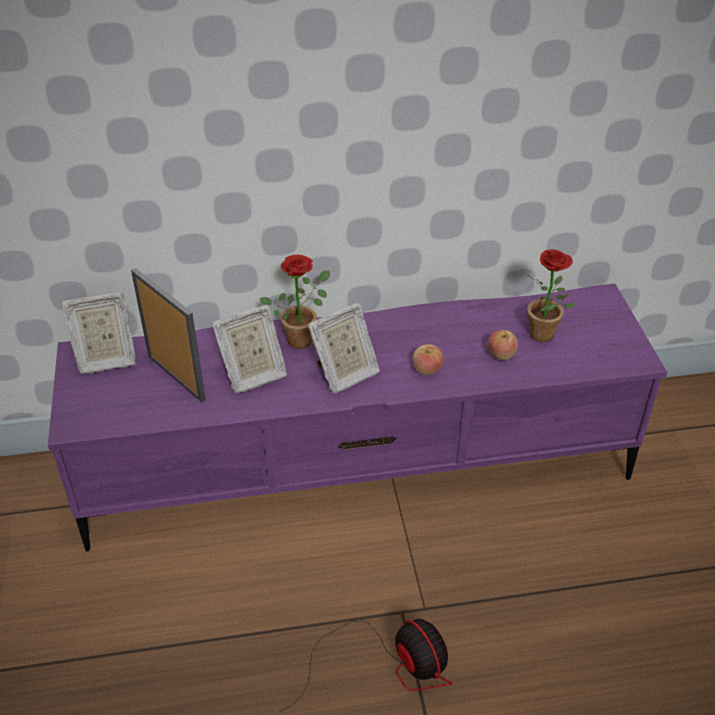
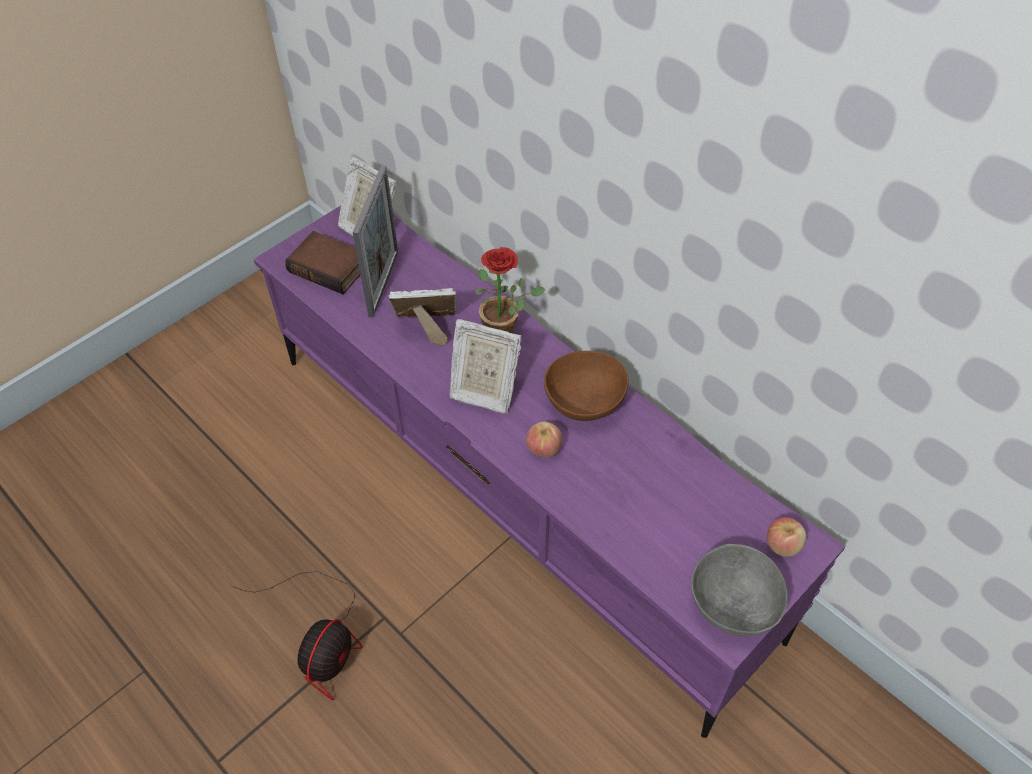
camera: 55 degrees right, 10 degrees up
(120, 400) = (331, 267): none -> book
(252, 375) = (427, 329): picture frame -> picture frame turned 150 degrees clockwise
(408, 331) = (586, 404): none -> brown bowl
(501, 355) = (620, 498): apple -> apple (782, 545)
(546, 337) = (685, 523): potted plant -> none
(623, 350) = (732, 608): none -> grey bowl

